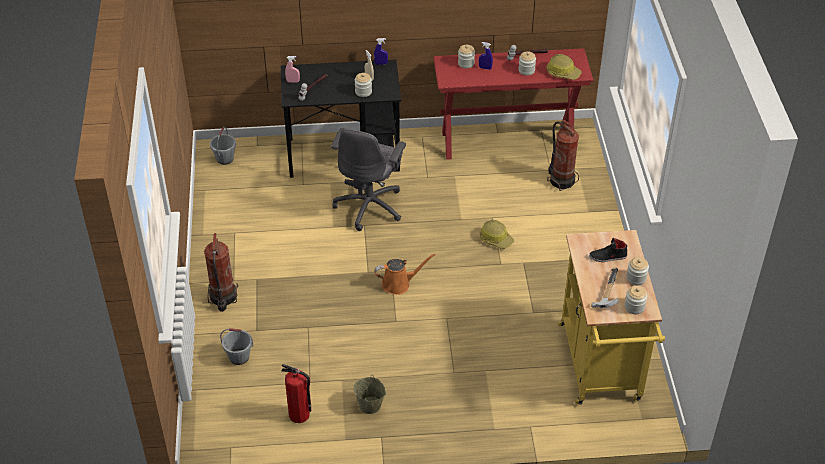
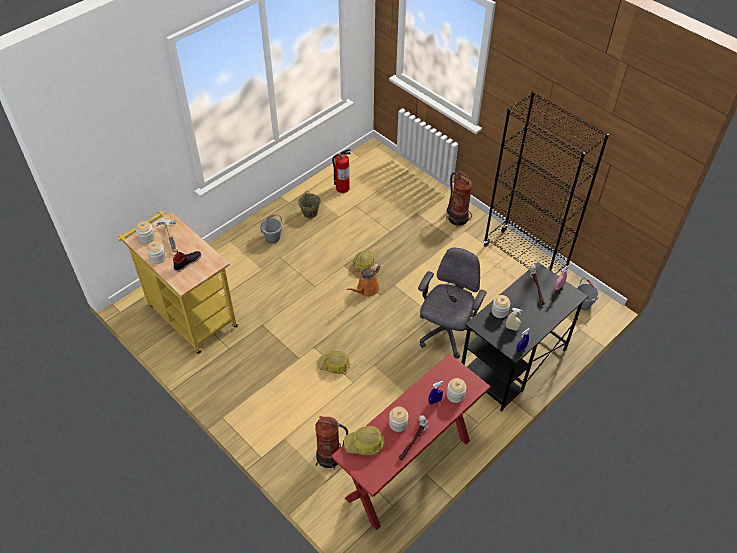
camera: 140 degrees right, 5 degrees up
(218, 220) = (524, 259): none -> black bookcase
(239, 357) = (407, 195): grey bucket -> grey bucket (272, 237)
(370, 206) = (446, 333): grey office chair -> grey office chair turned 45 degrees clockwise
(372, 310) = (364, 263): none -> hard hat

